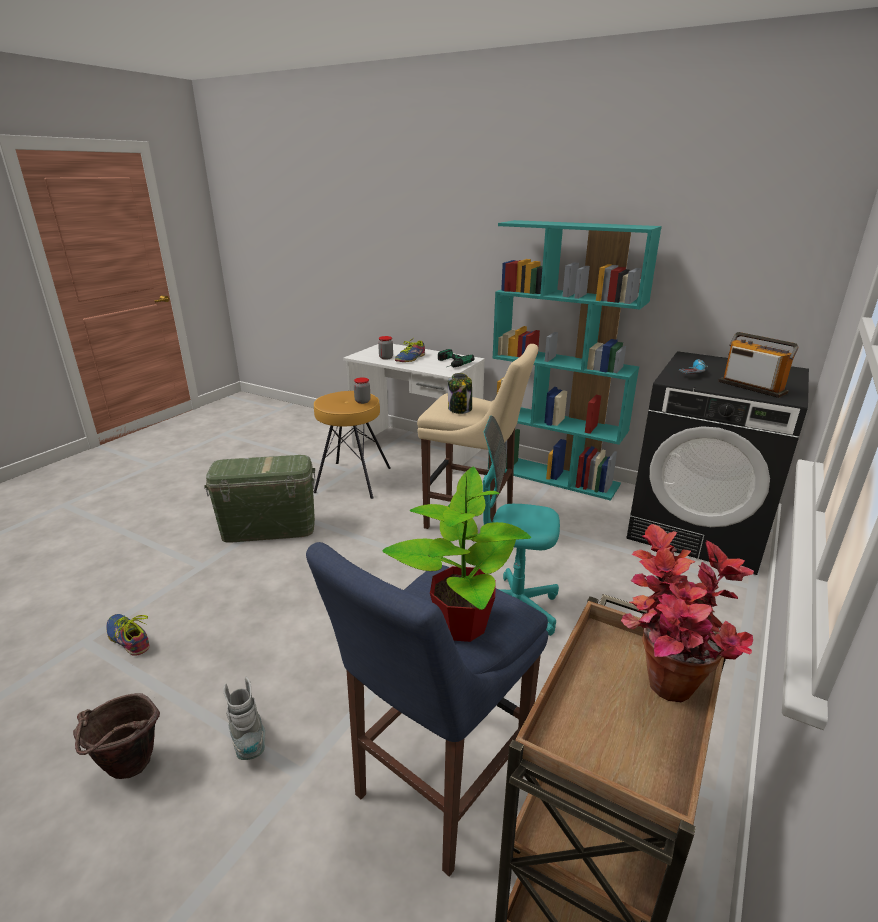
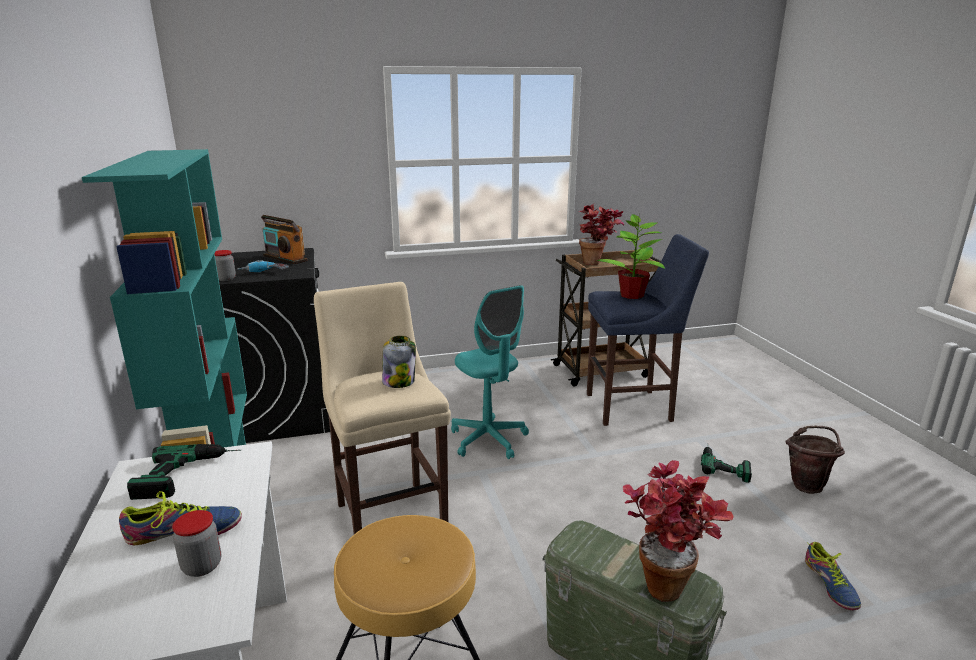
camera: 135 degrees left, 5 degrees down
(238, 465) = (664, 580): none -> potted plant
(249, 739) = (724, 464): grey boot -> power drill
(362, 401) = (394, 530): jar -> jar (226, 279)
(751, 387) = (285, 258): radio -> radio turned 60 degrees counterclockwise

